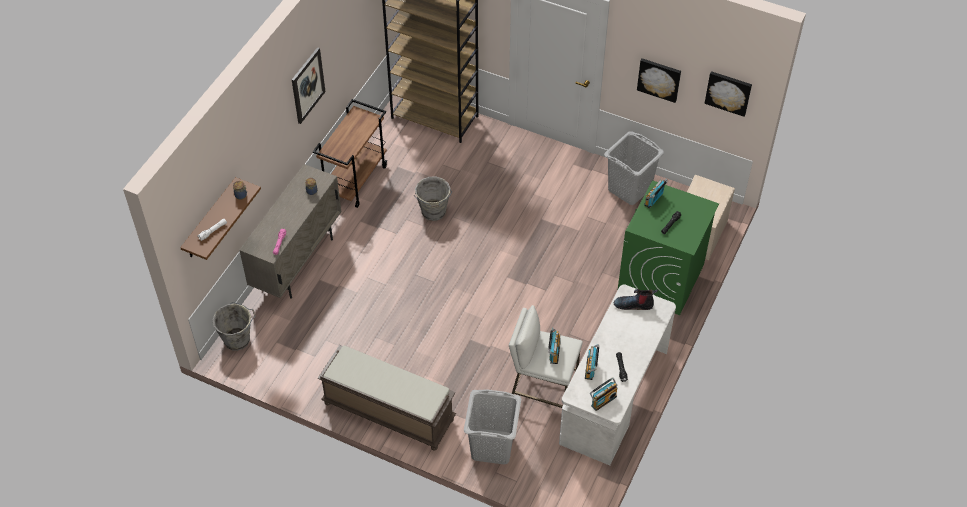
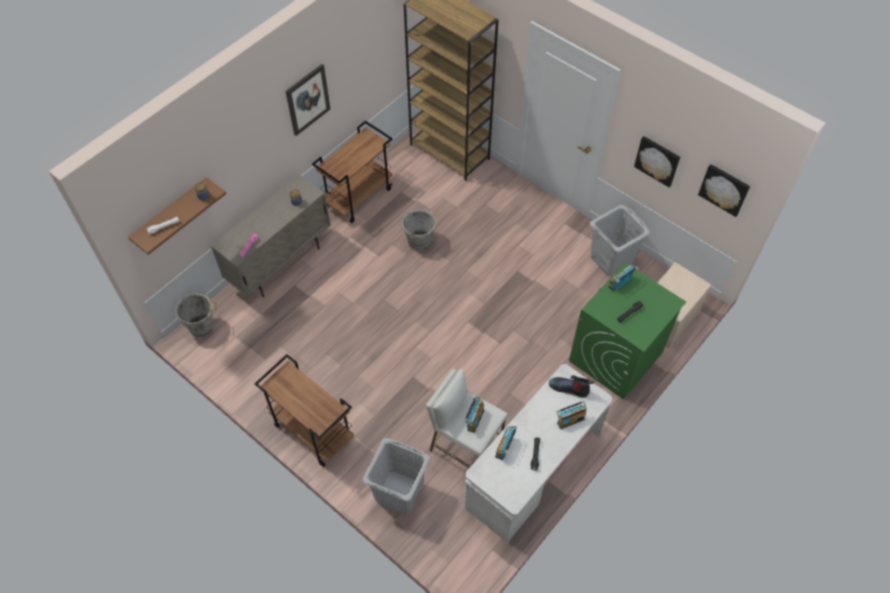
camera: 15 degrees right, 5 degrees up
(387, 412) = (312, 431): brown bench -> brown cart
(603, 400) = (506, 485): radio -> radio (570, 420)

